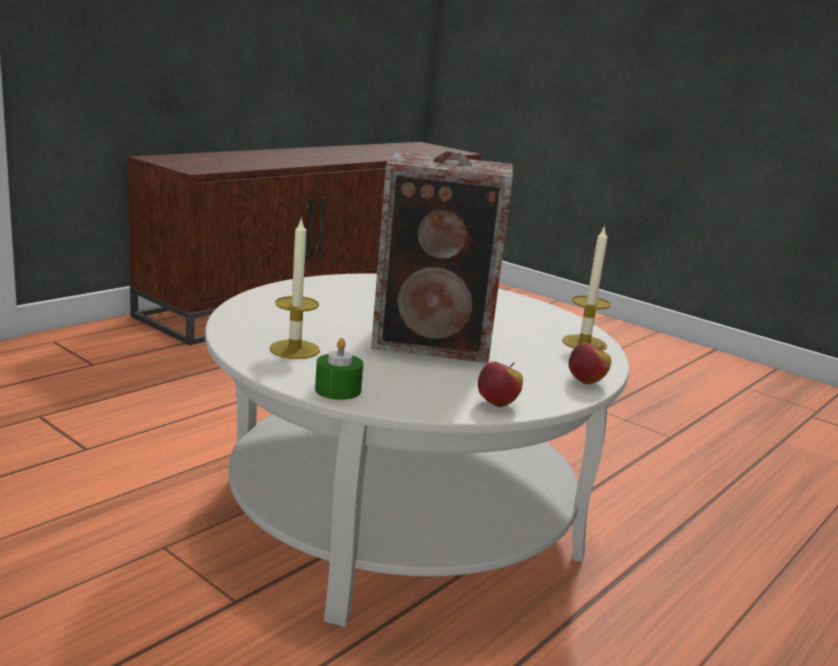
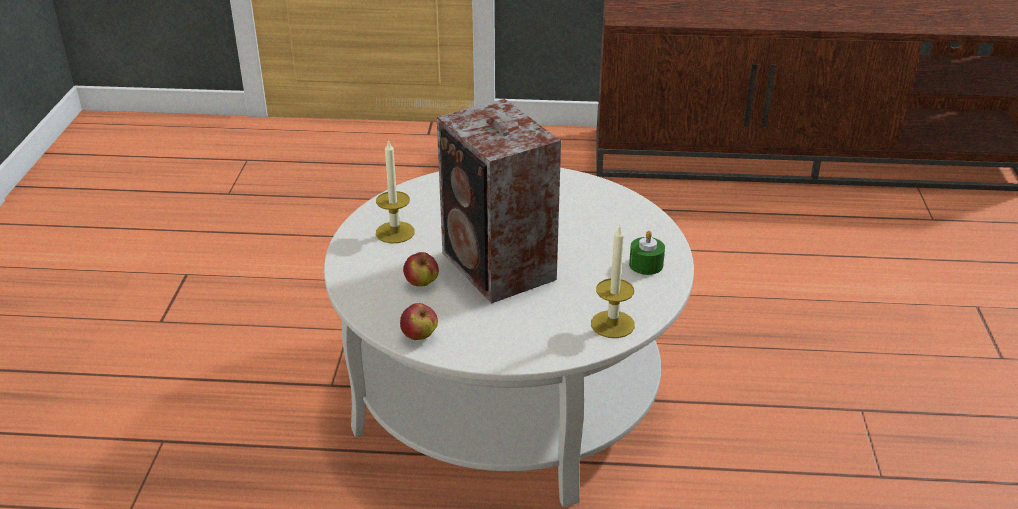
camera: 55 degrees right, 15 degrees up
(338, 390) = (354, 276): green candle -> green candle (646, 265)
(586, 381) = (522, 354): apple -> apple (421, 283)

